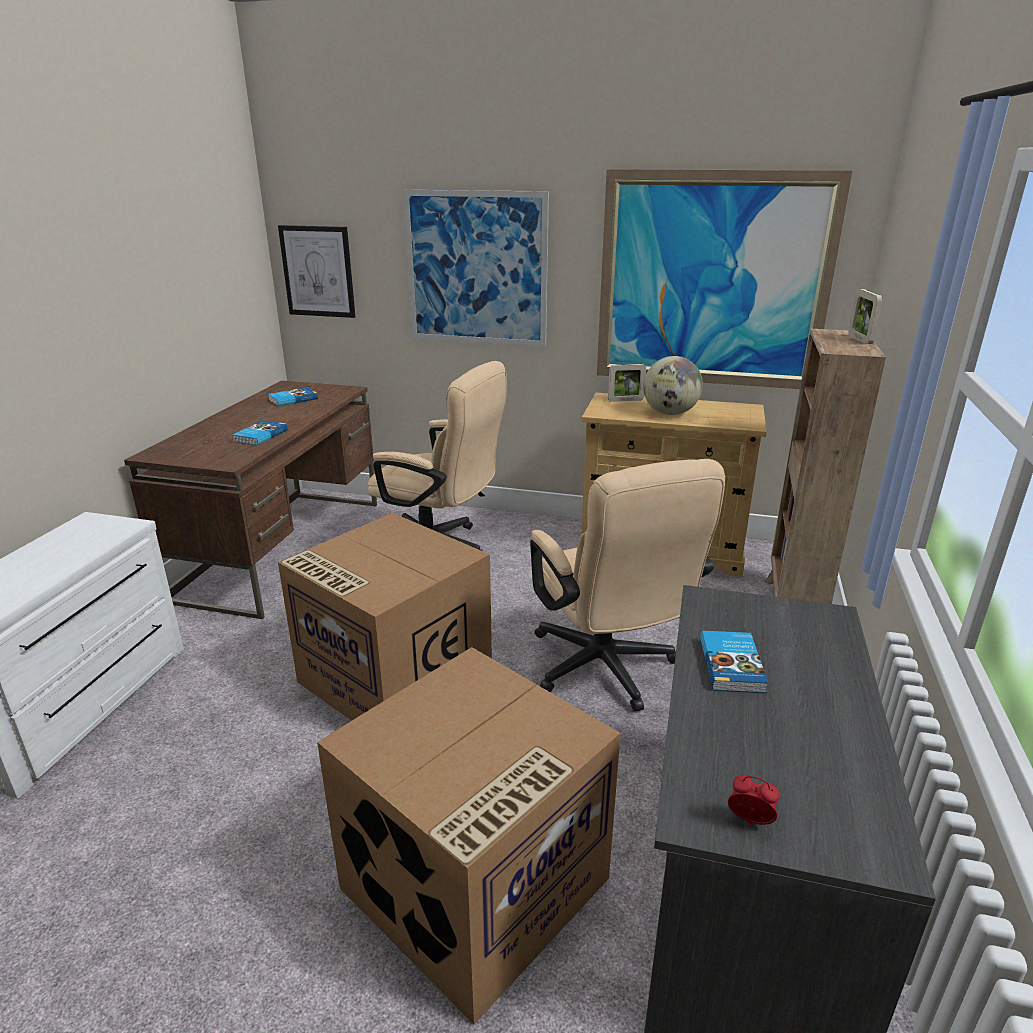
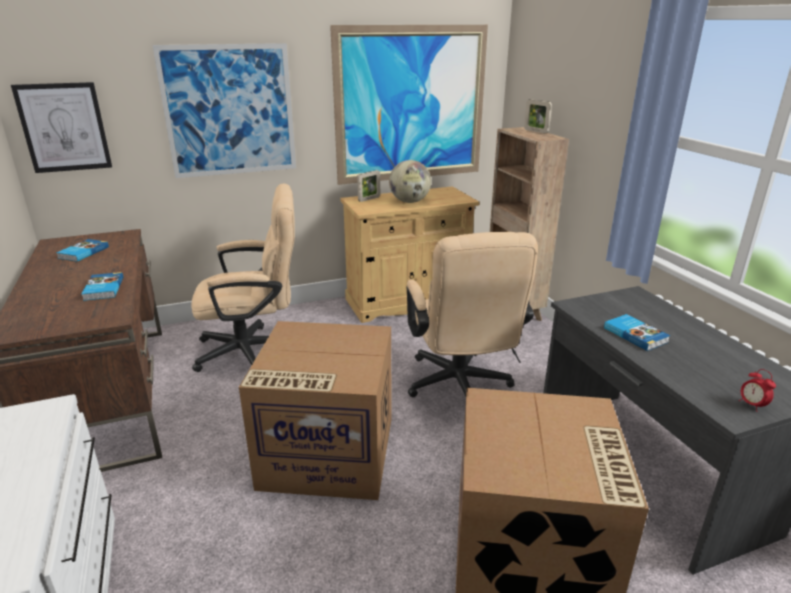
camera: 35 degrees left, 0 degrees up
(608, 672) = (460, 388): beige office chair -> beige office chair turned 45 degrees clockwise
(749, 822) = (751, 405): alarm clock -> alarm clock turned 105 degrees counterclockwise

